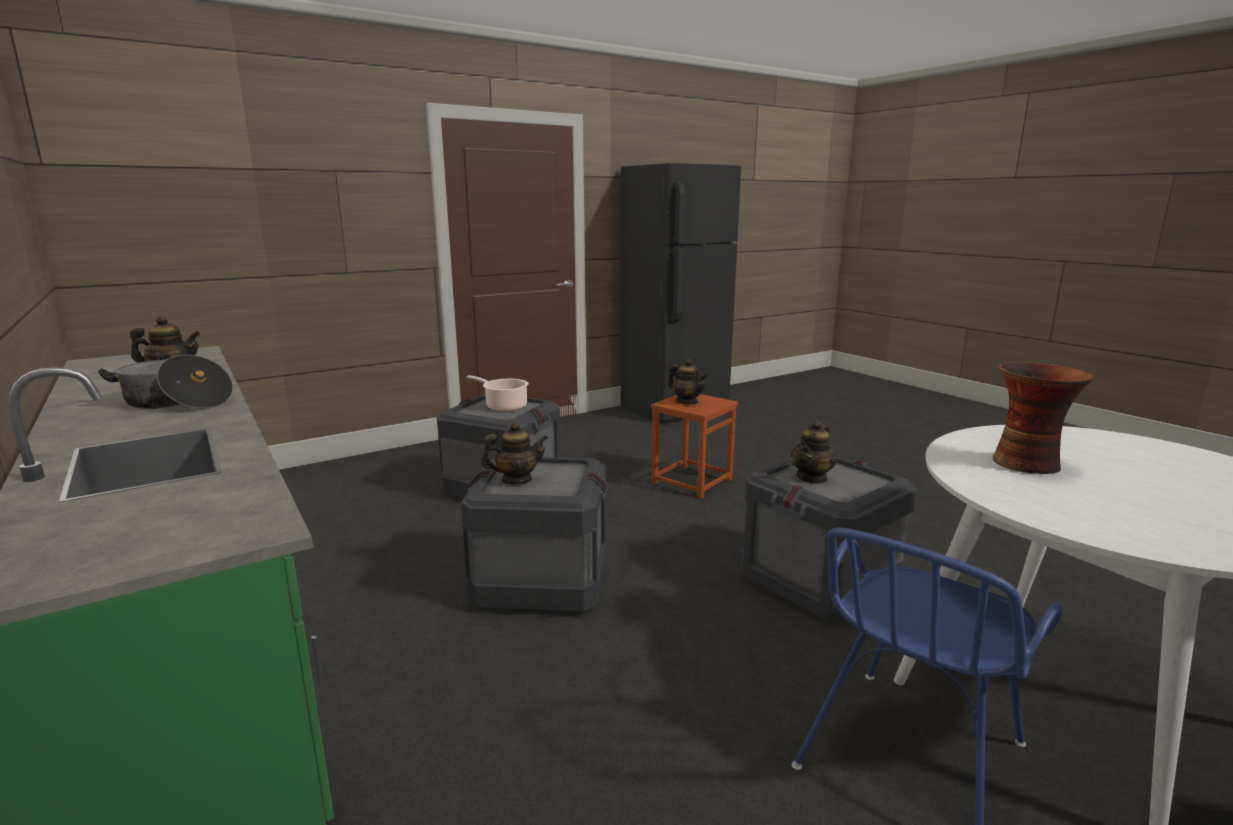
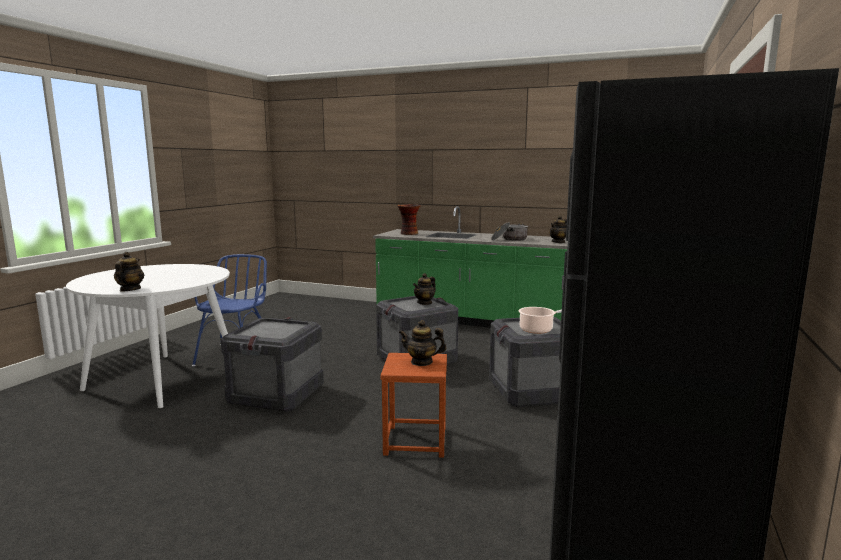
camera: 145 degrees right, 5 degrees down
(812, 478) = (282, 329): teapot -> teapot (130, 289)
(1027, 463) = (186, 276): vase -> vase (408, 234)

